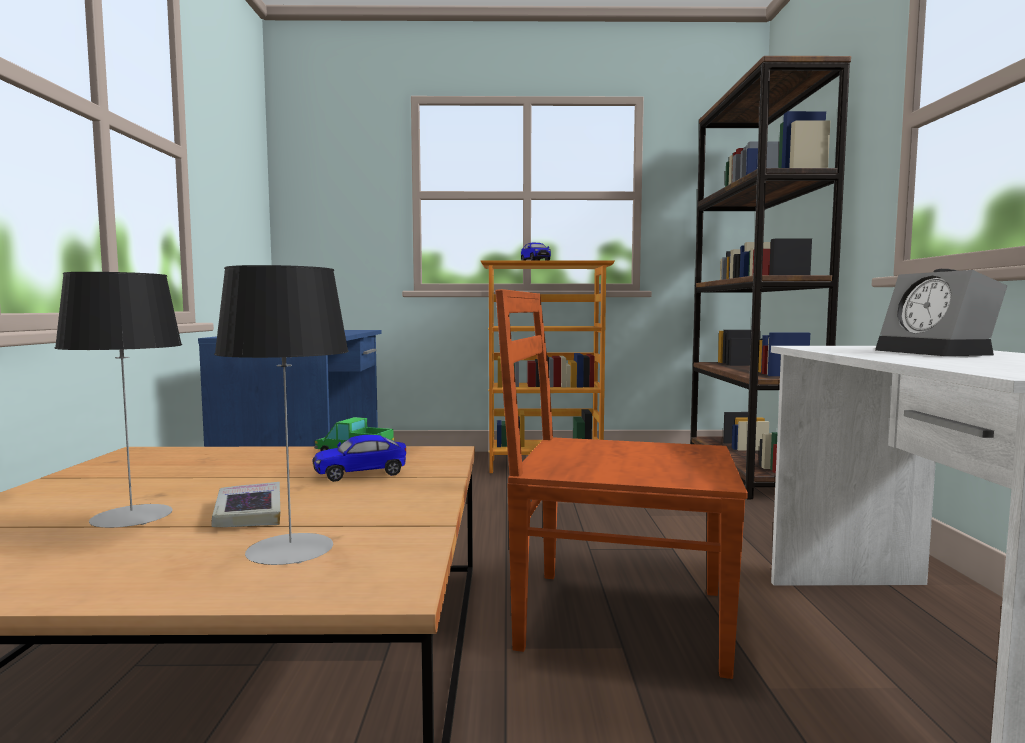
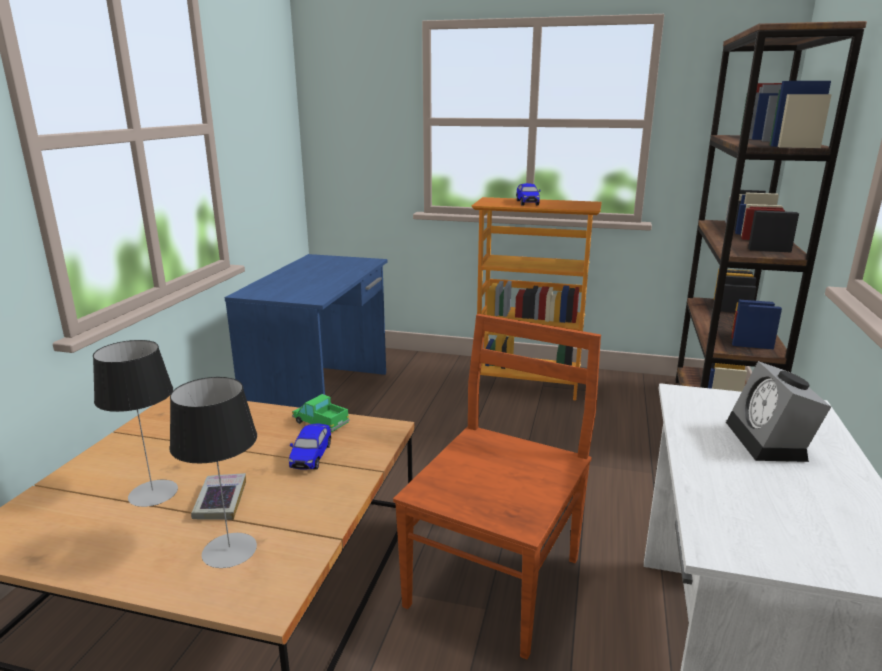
camera: 15 degrees right, 15 degrees up
(360, 474) = (311, 457): toy car -> toy car turned 75 degrees counterclockwise
(617, 617) = (496, 578): brown chair -> brown chair turned 90 degrees clockwise

